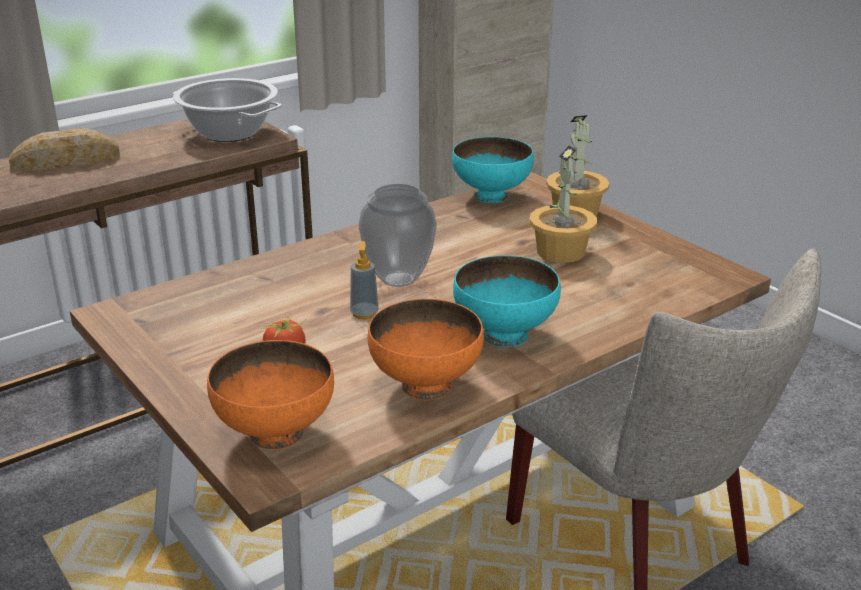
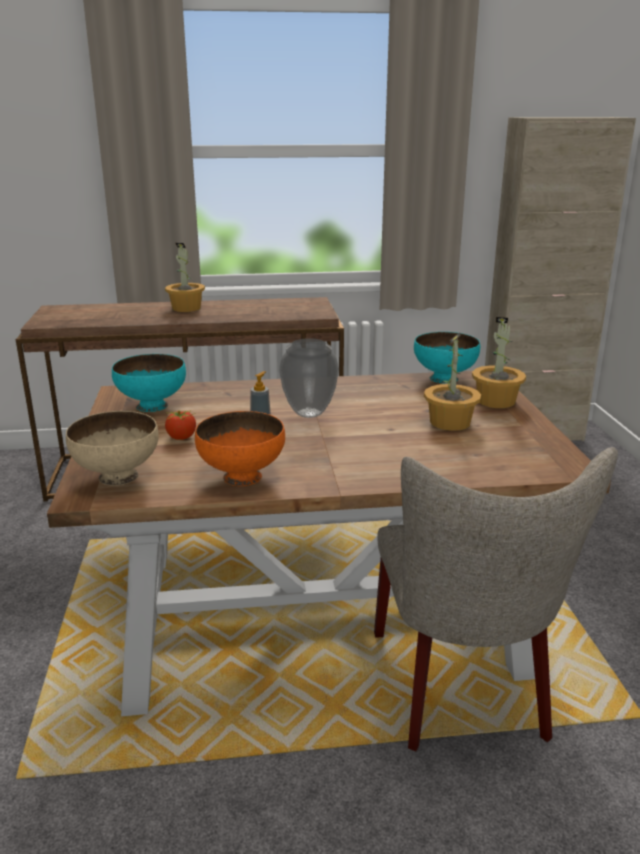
camera: 30 degrees right, 5 degrees down
(66, 161) = (186, 308): bread -> potted plant
(230, 132) = (300, 309): cooking pot -> none
(274, 434) = (117, 476): orange bowl -> beige bowl
(505, 334) = (337, 462): turquoise bowl -> turquoise bowl (153, 405)

